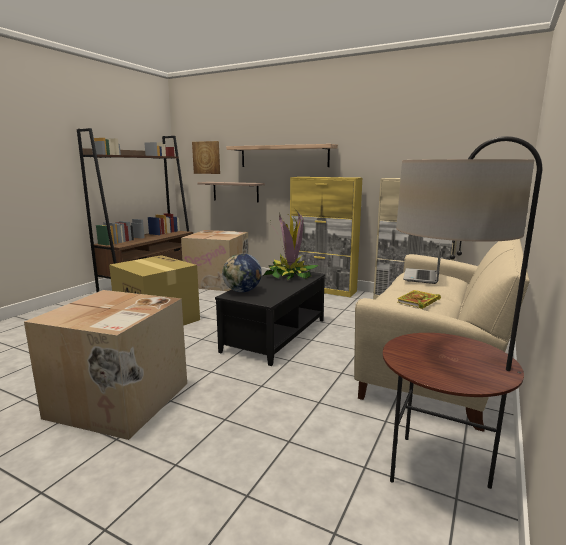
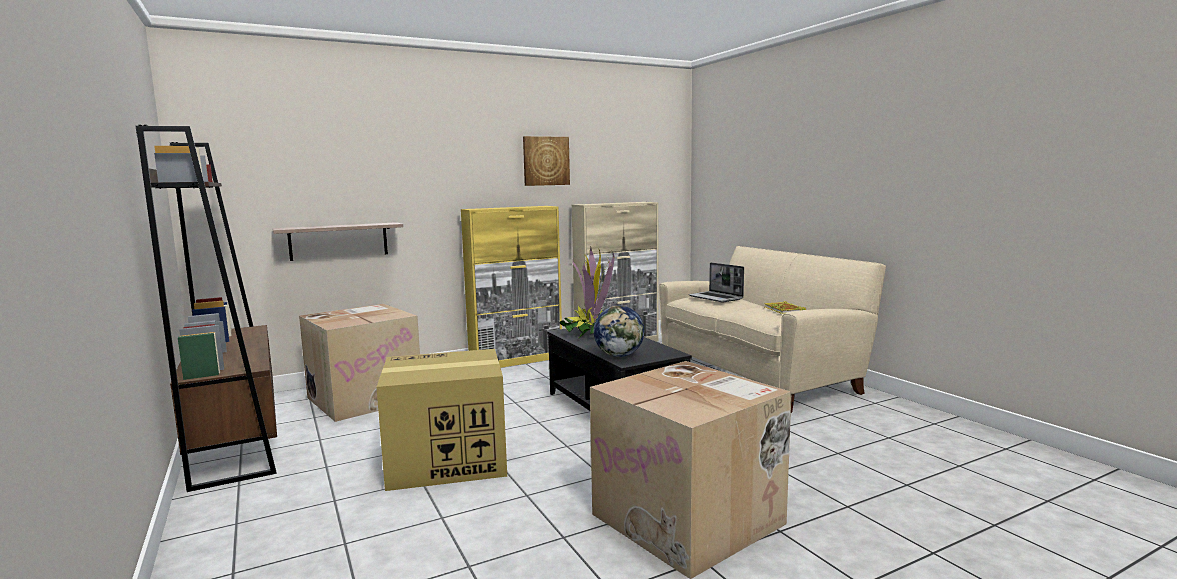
camera: 55 degrees left, 5 degrees down
(206, 157) = (267, 184): picture -> picture (546, 161)
(283, 156) = (428, 180): shelf -> none
(436, 470) = (902, 419): floor lamp -> none

